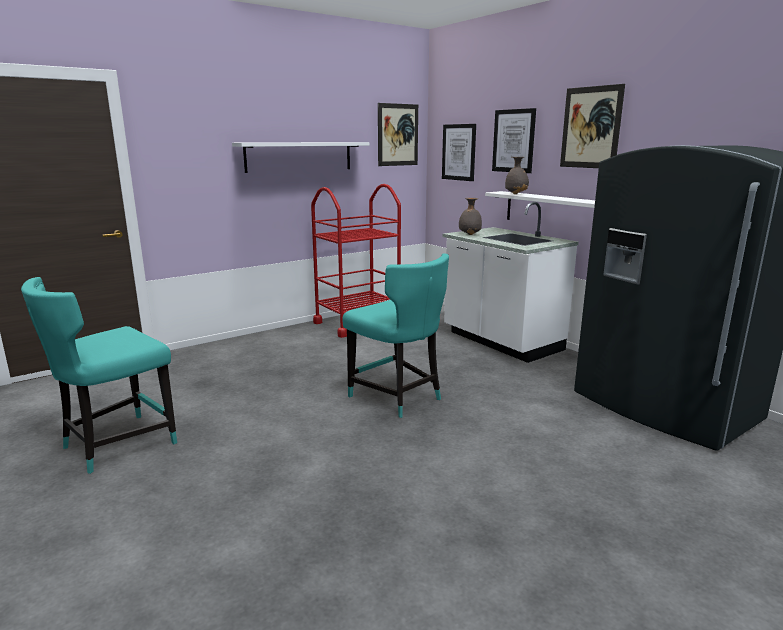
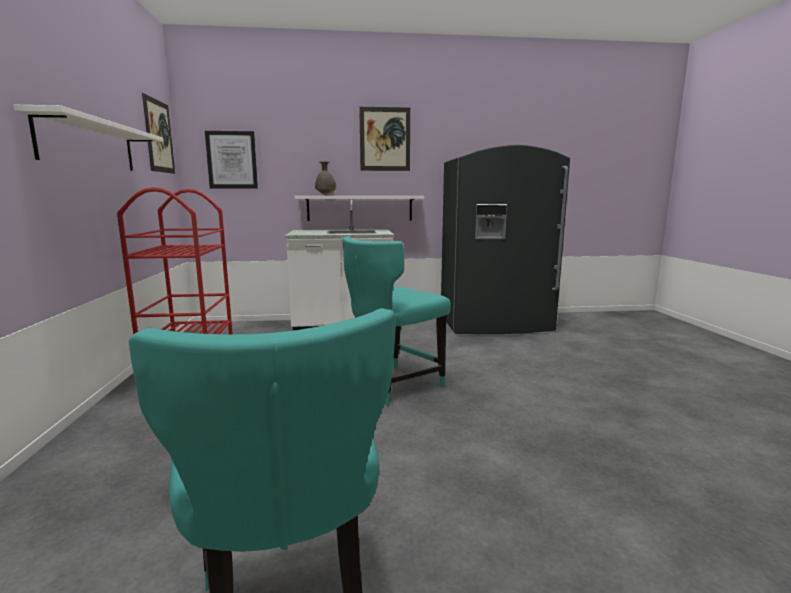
camera: 60 degrees left, 5 degrees down
(397, 397) = (392, 386): turquoise chair -> turquoise chair turned 150 degrees clockwise
(469, 234) = (308, 233): grey vase -> none
(513, 141) = (305, 149): picture -> none

